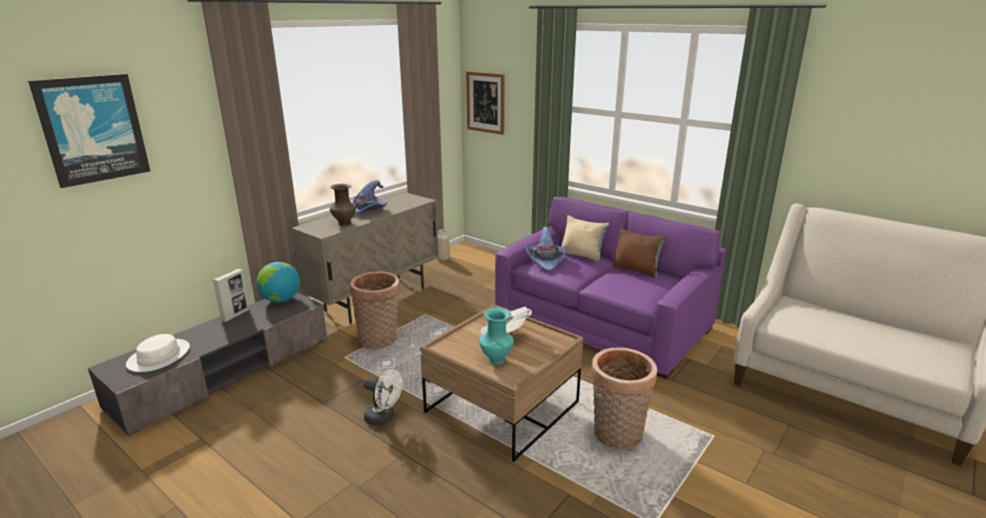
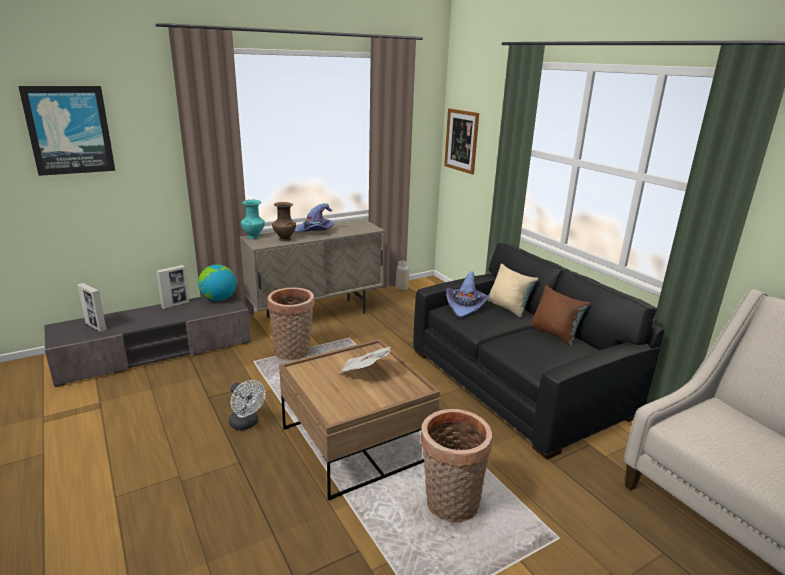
camera: 20 degrees right, 0 degrees up
(159, 356) = (96, 327): white hat -> picture frame
(496, 359) = (337, 393): turquoise vase -> turquoise vase (253, 236)
(603, 321) = (519, 381): purple sofa -> black sofa

